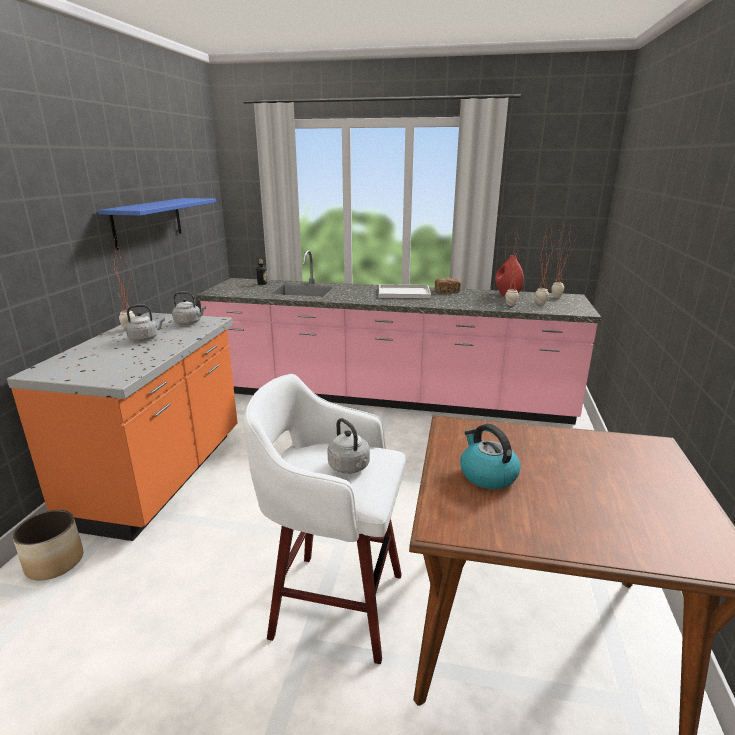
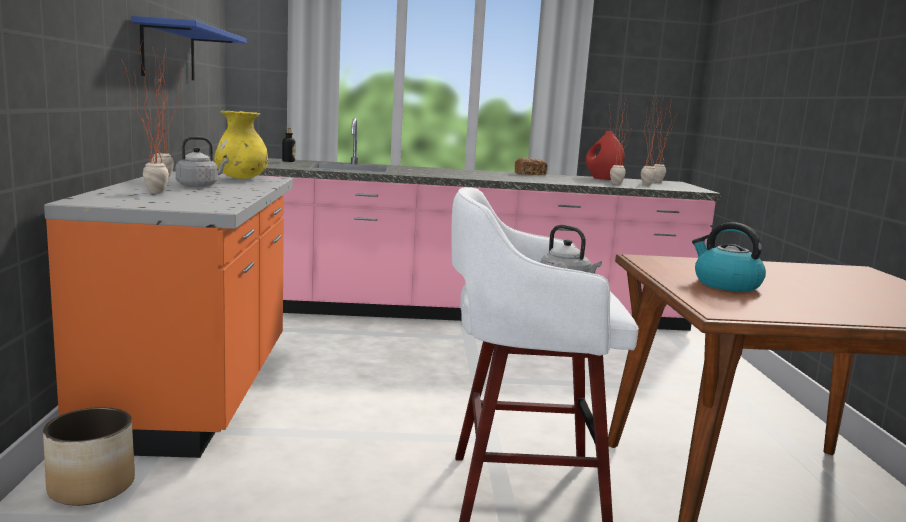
camera: 15 degrees left, 10 degrees down
(96, 353) = (148, 192): none -> potted plant
(189, 323) = (241, 178): grey kettle -> yellow vase
(403, 293) = (480, 173): white tray -> none

